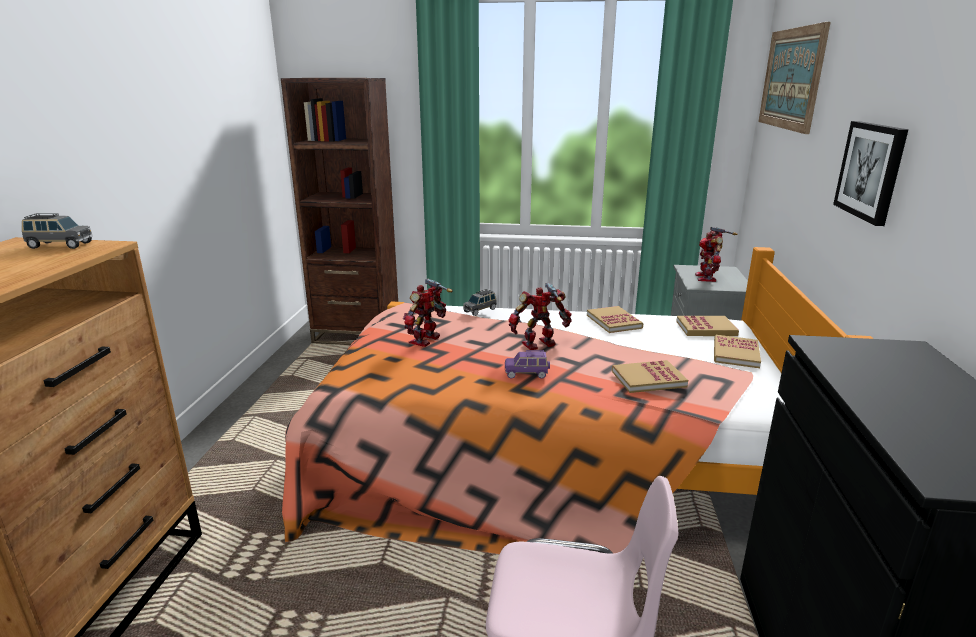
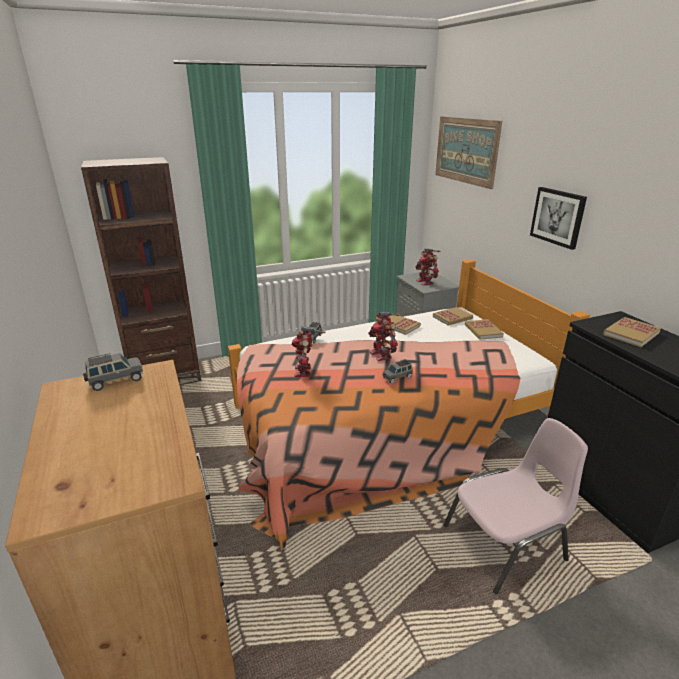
camera: 30 degrees left, 5 degrees up
(526, 374) = (397, 377): purple toy car -> grey toy car
(540, 345) = (382, 355): toy robot -> toy robot turned 60 degrees counterclockwise
(648, 379) = (462, 360): book -> book (631, 334)

